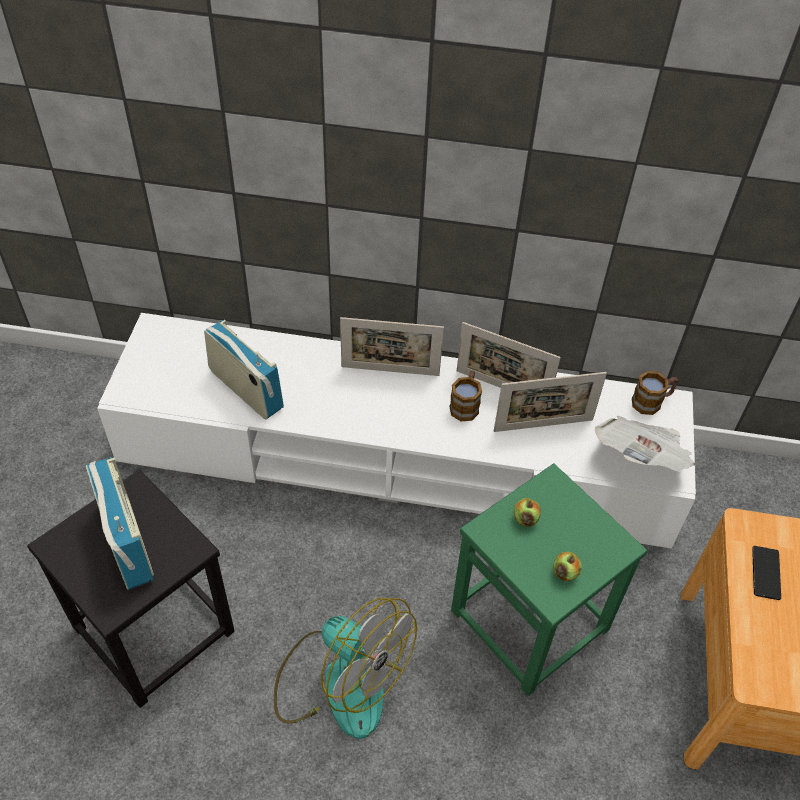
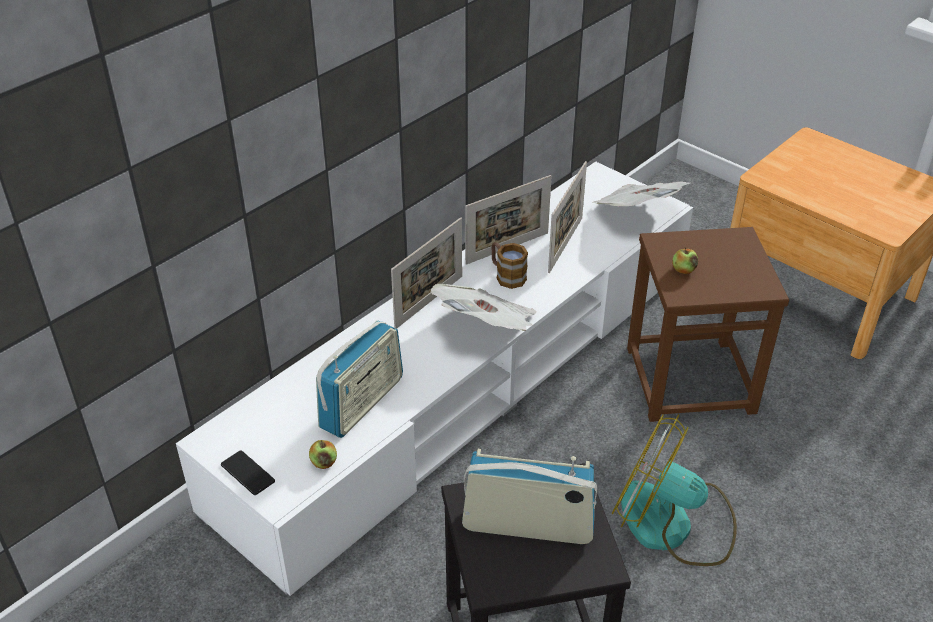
camera: 55 degrees left, 10 degrees down
(246, 389) = (362, 403): radio -> radio turned 135 degrees clockwise
(340, 681) = (672, 525): fan -> fan turned 135 degrees counterclockwise
(388, 423) = (487, 327): none -> newspaper
(530, 619) = (690, 379): green stool -> brown stool
(565, 573) = (747, 272): apple -> apple (324, 462)
(652, 402) = (589, 183): mug -> none
(766, 573) = (805, 187): phone -> phone (247, 473)

